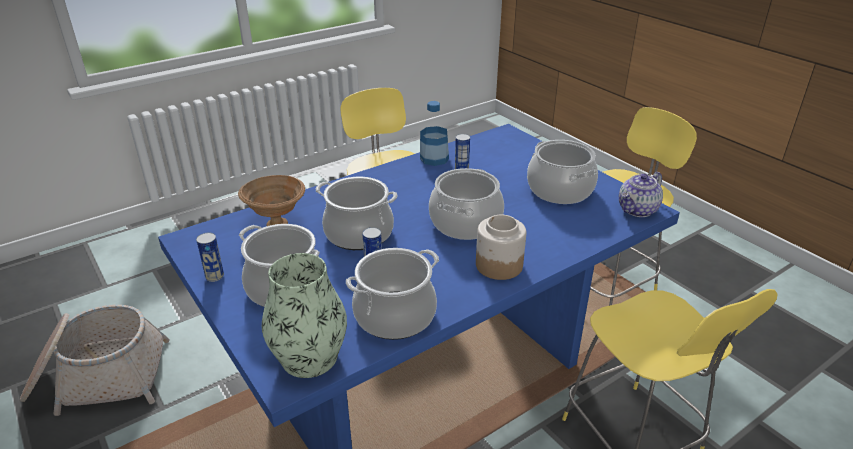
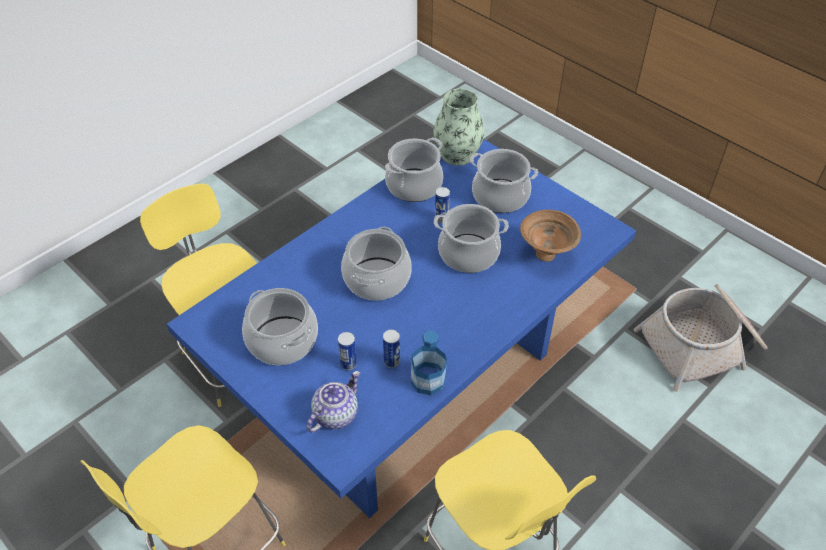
camera: 170 degrees right, 15 degrees up
(214, 276) = (558, 199): can -> can (348, 364)
(498, 265) = (344, 236): jar -> none
(638, 210) = (208, 319): teapot -> teapot (335, 414)

